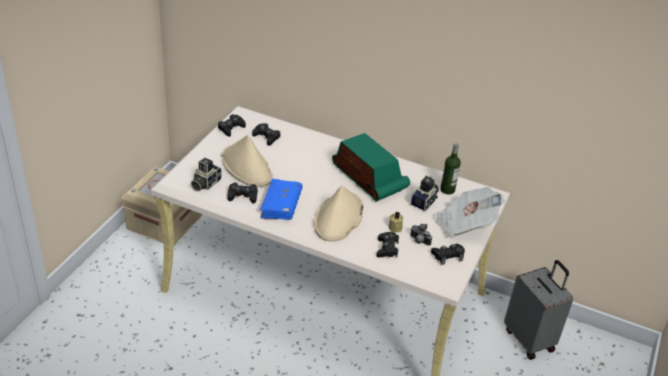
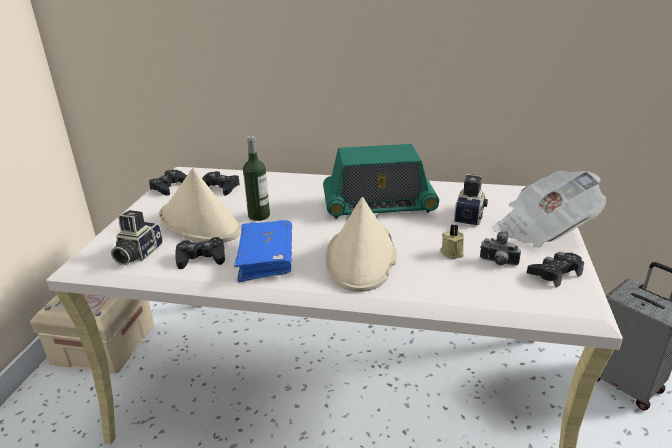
camera: 10 degrees left, 10 degrees down
(369, 178) = (378, 205): radio -> radio turned 135 degrees clockwise
(387, 248) = (459, 283): black game controller -> none
(447, 190) = (488, 198): bottle -> bottle (259, 216)

